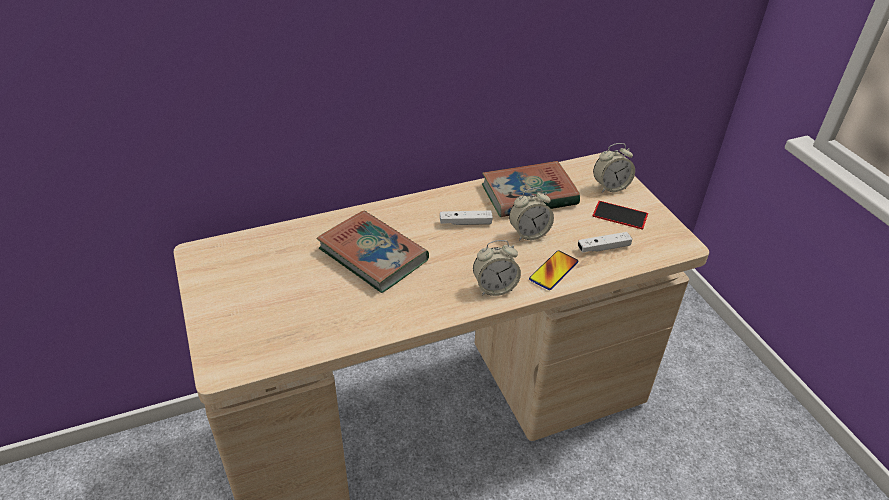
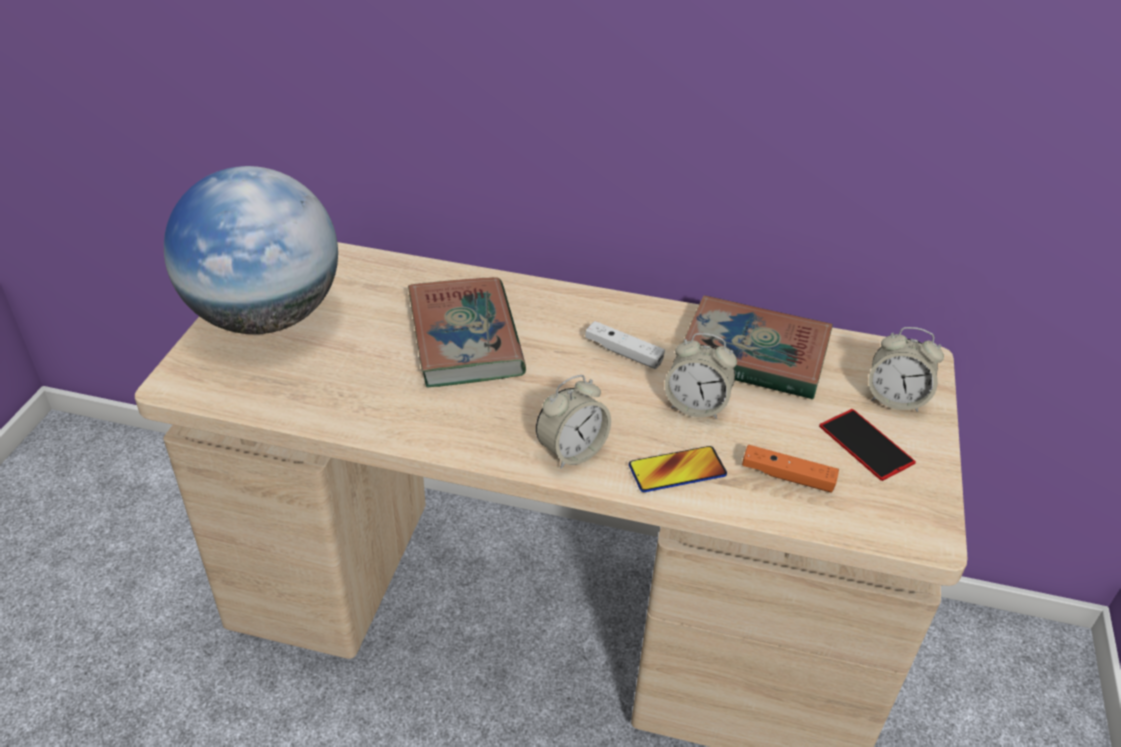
camera: 35 degrees right, 0 degrees up
(233, 300) = (266, 316): none -> globe
(494, 287) = (571, 451): alarm clock -> alarm clock turned 60 degrees counterclockwise
(603, 248) = (787, 476): white game controller -> orange game controller

